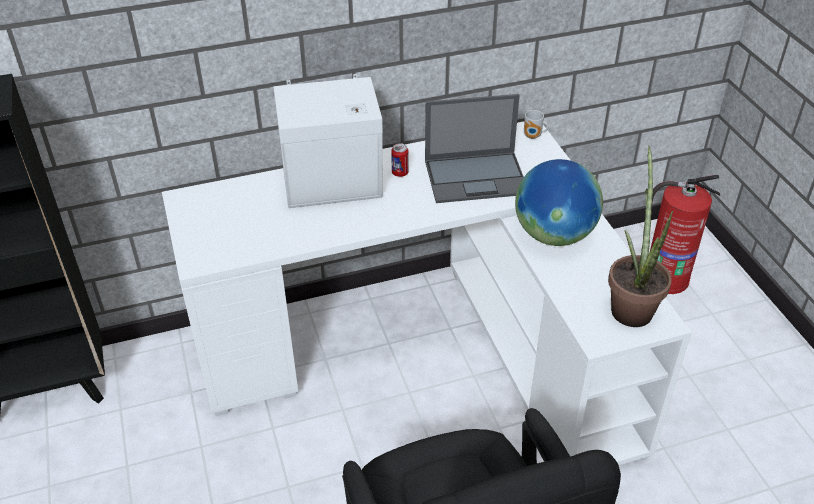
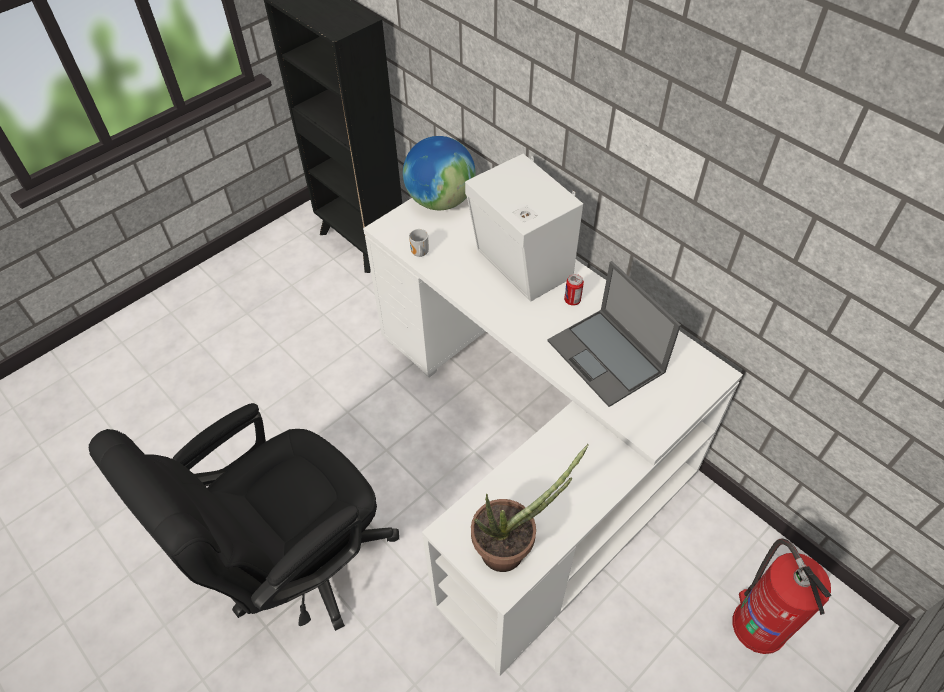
camera: 65 degrees right, 10 degrees up
(533, 137) = (706, 380): mug -> mug (419, 254)
(553, 235) = (575, 450): globe -> globe (440, 200)

